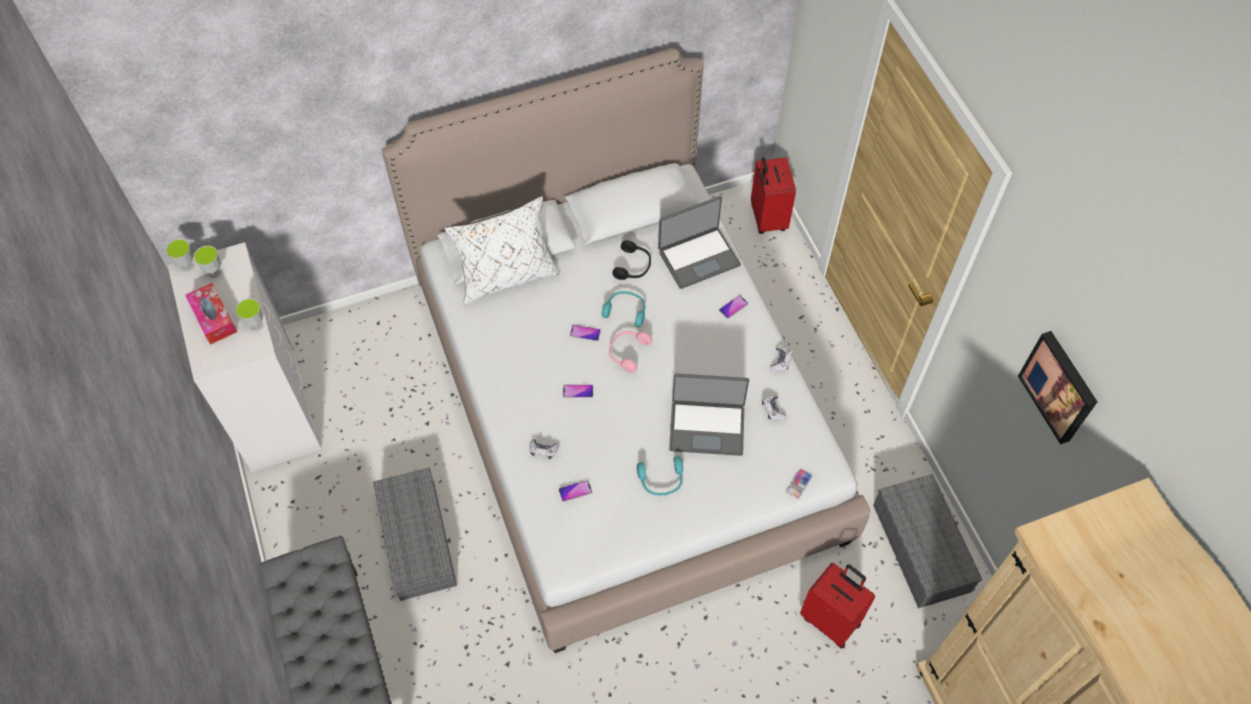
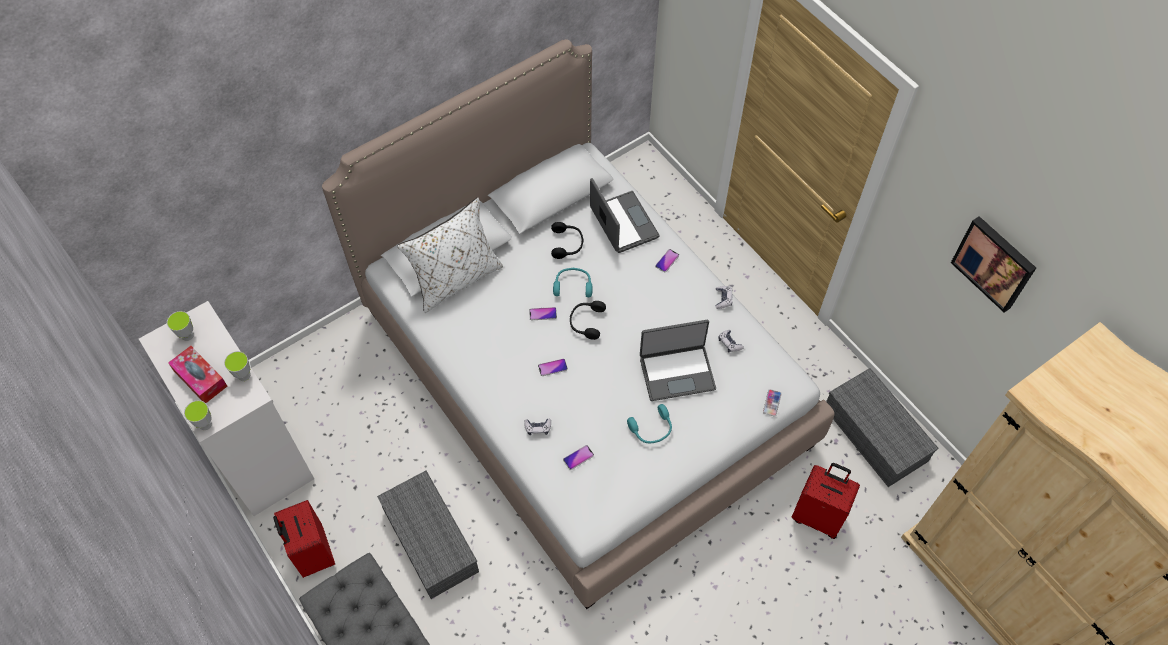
camera: 15 degrees left, 0 degrees up
(187, 266) = (158, 335): cup -> cup (205, 424)
(627, 352) = (586, 322): pink headphones -> black headphones
(698, 257) = (622, 223): laptop -> laptop turned 75 degrees counterclockwise
(767, 218) = (657, 178): red suitcase -> red suitcase (312, 553)

